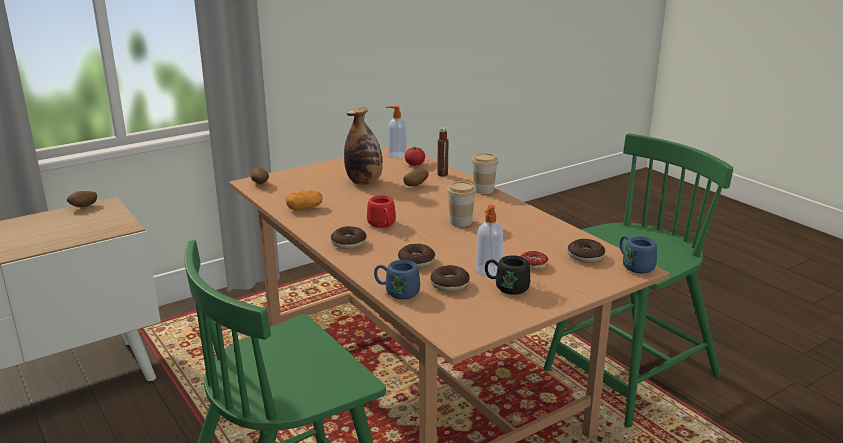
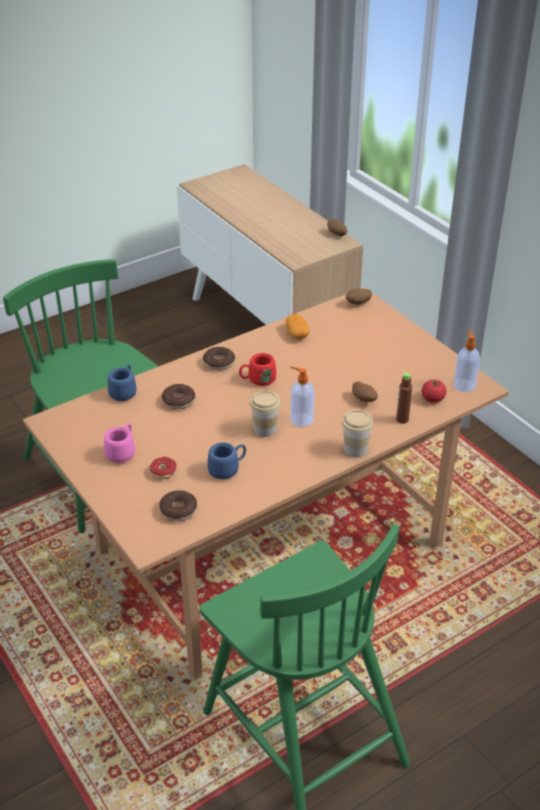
camera: 90 degrees right, 15 degrees up
(364, 182) = (370, 365): bottle -> none
(449, 284) = (133, 419): donut -> none
(488, 271) = (155, 442): soap dispenser -> soap dispenser (301, 420)
(506, 287) = (122, 452): black mug -> pink mug
(634, 265) = (154, 543): blue mug -> blue mug (228, 469)

